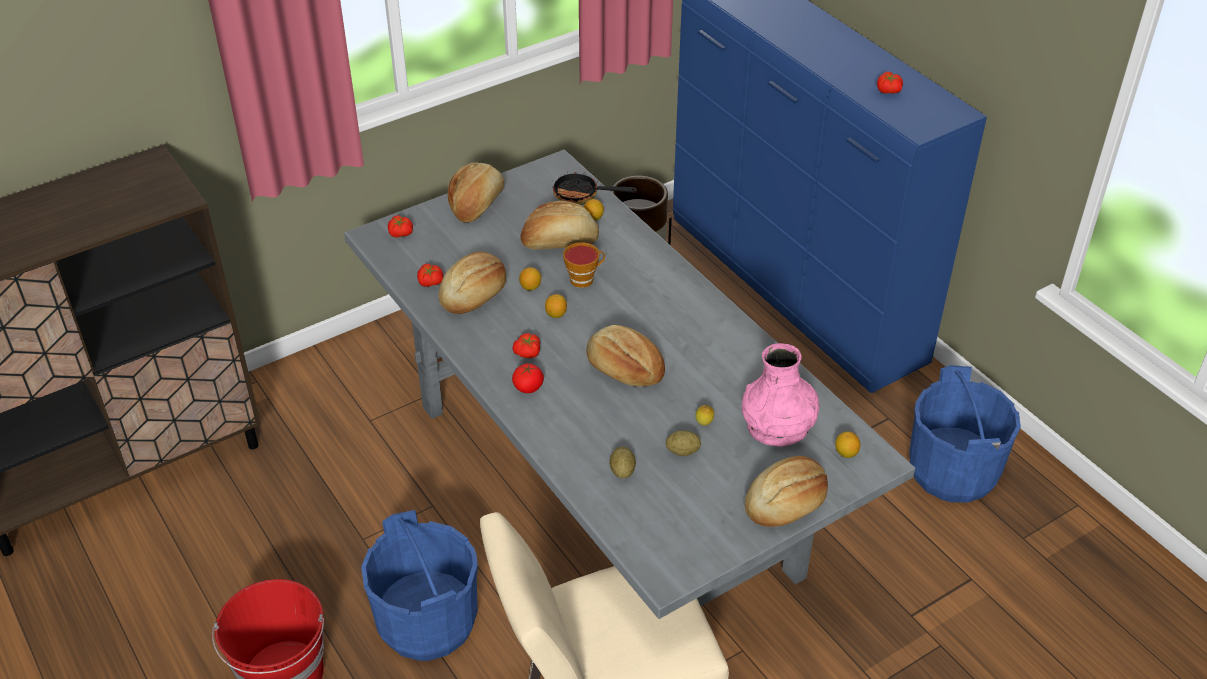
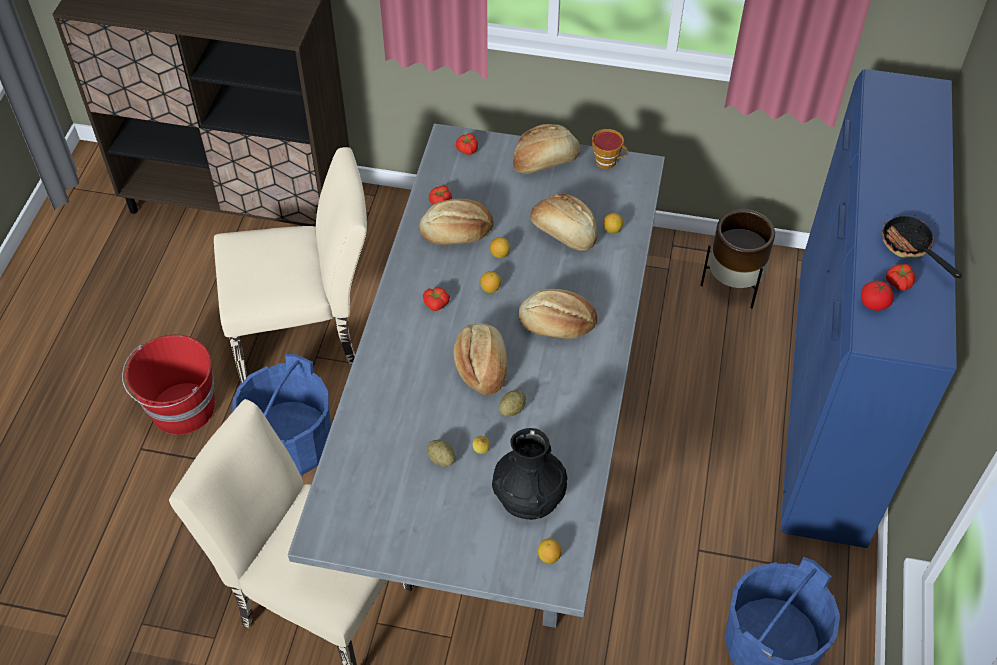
camera: 45 degrees right, 10 degrees up
(333, 529) = (307, 336): none -> beige chair
(528, 387) = (405, 330): tomato -> tomato (873, 303)
(582, 196) = (628, 205): frying pan -> frying pan (911, 248)
(584, 279) = (544, 275): cup -> cup (608, 162)
(622, 471) = (386, 440): potato -> potato (512, 409)
(778, 425) = (529, 495): pink vase -> black vase
(786, 504) = (458, 556): bread -> bread (557, 324)

